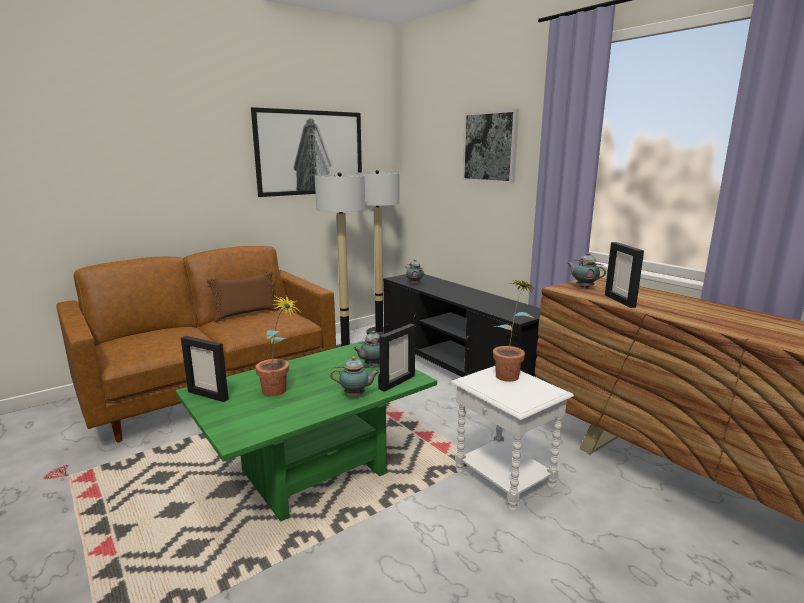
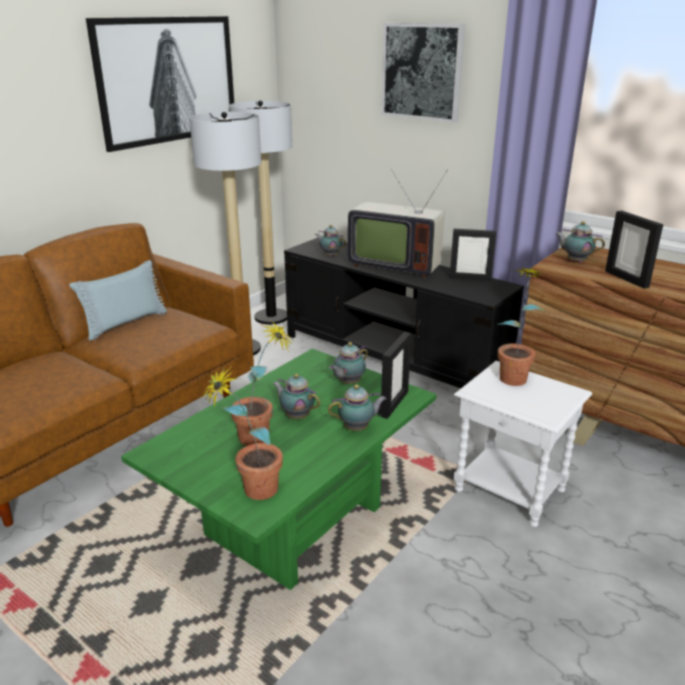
camera: 15 degrees left, 10 degrees up
(208, 395) = (173, 457): picture frame -> picture frame (470, 278)
(243, 425) = (251, 493): none -> potted plant
(245, 314) = (125, 324): brown pillow -> blue pillow
(316, 381) = (296, 416): none -> teapot
(459, 292) = (394, 265): none -> television

